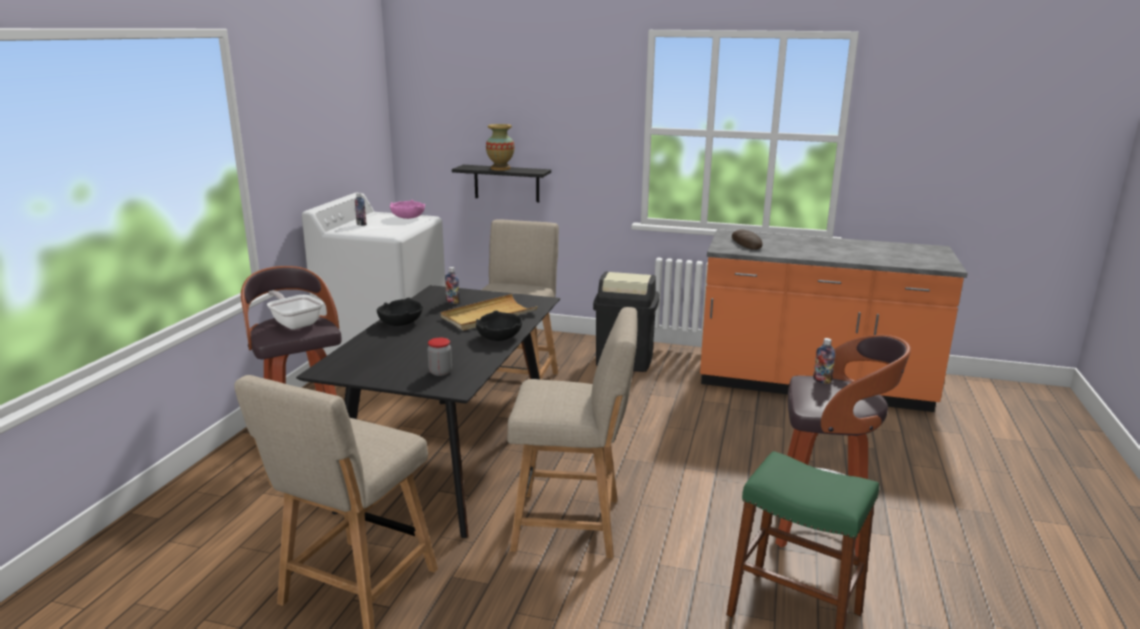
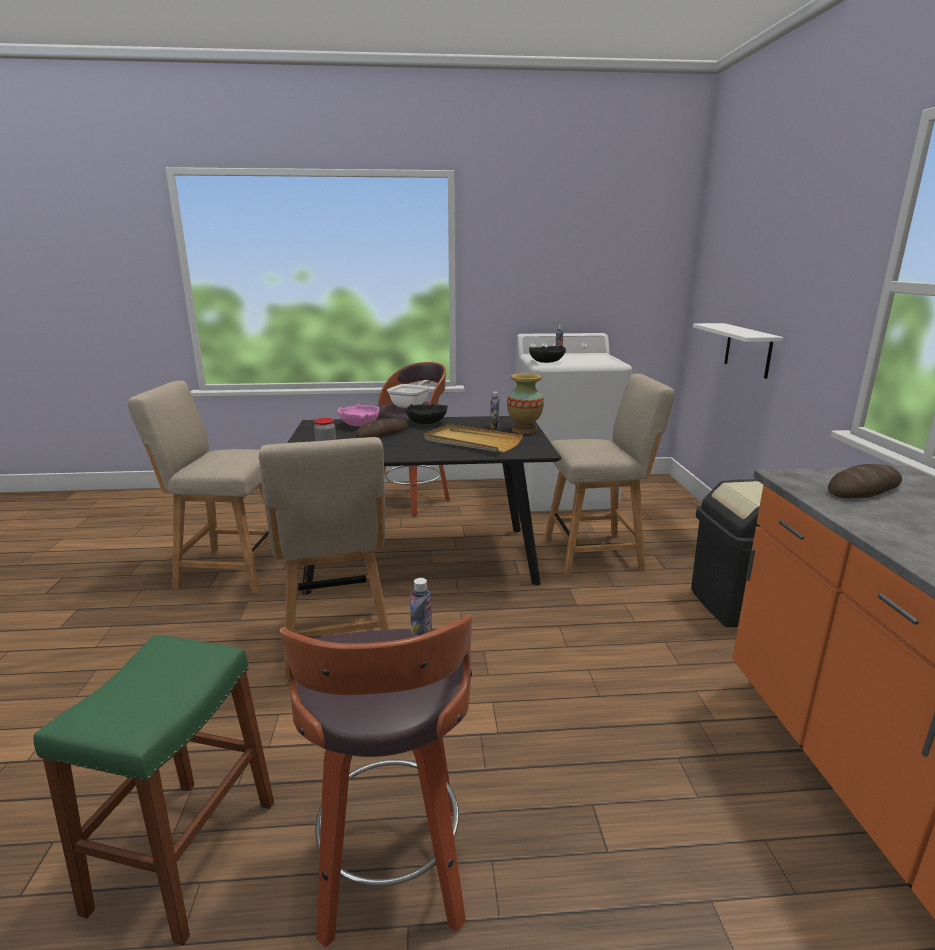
camera: 70 degrees right, 0 degrees up
(408, 217) = (605, 360): pink bowl -> pink bowl (359, 424)
(414, 344) = (382, 433): none -> bread
(498, 337) = (419, 453): black bowl -> black bowl (546, 362)
(500, 169) = (733, 329): vase -> vase (524, 430)
(506, 183) = (748, 350): black shelf -> white shelf

